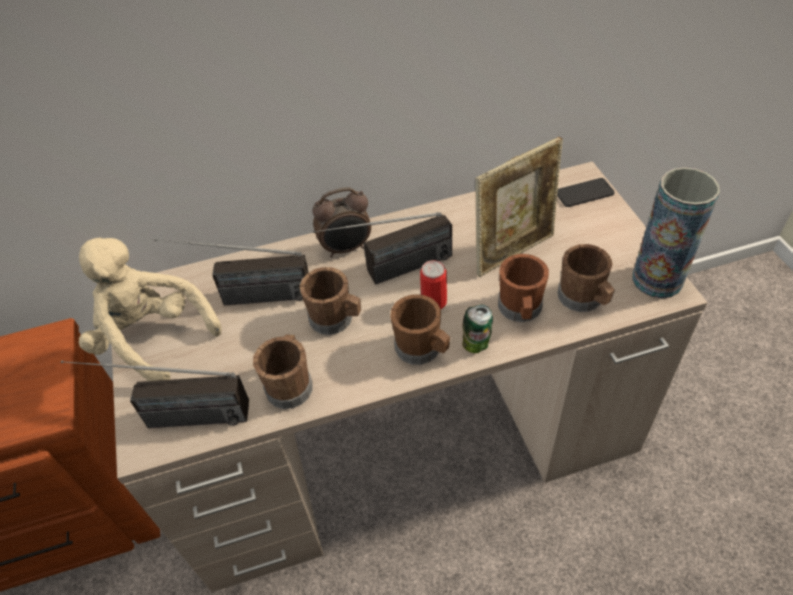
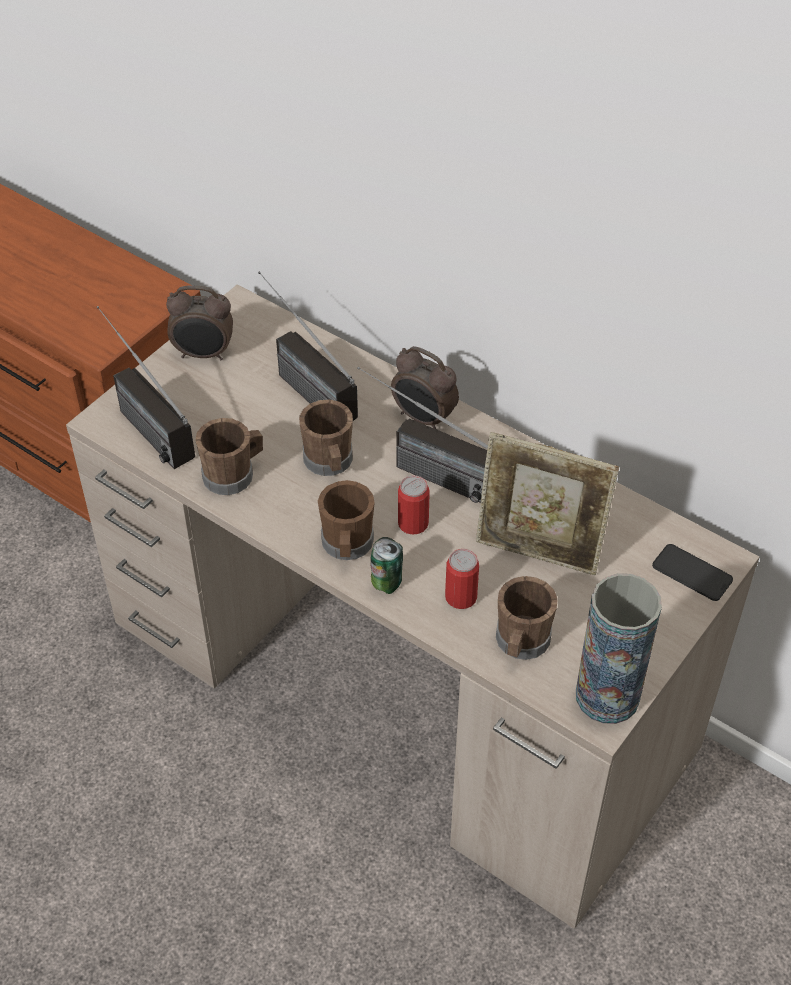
camera: 50 degrees right, 0 degrees up
(152, 340) = (204, 354): beige plush toy -> alarm clock
(520, 310) = (461, 597): brown mug -> can

